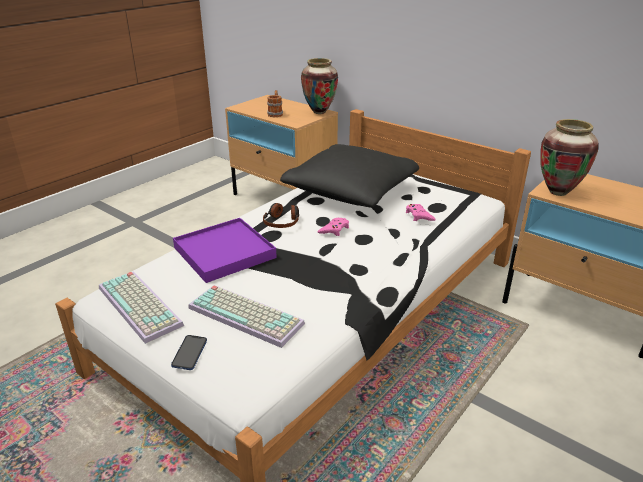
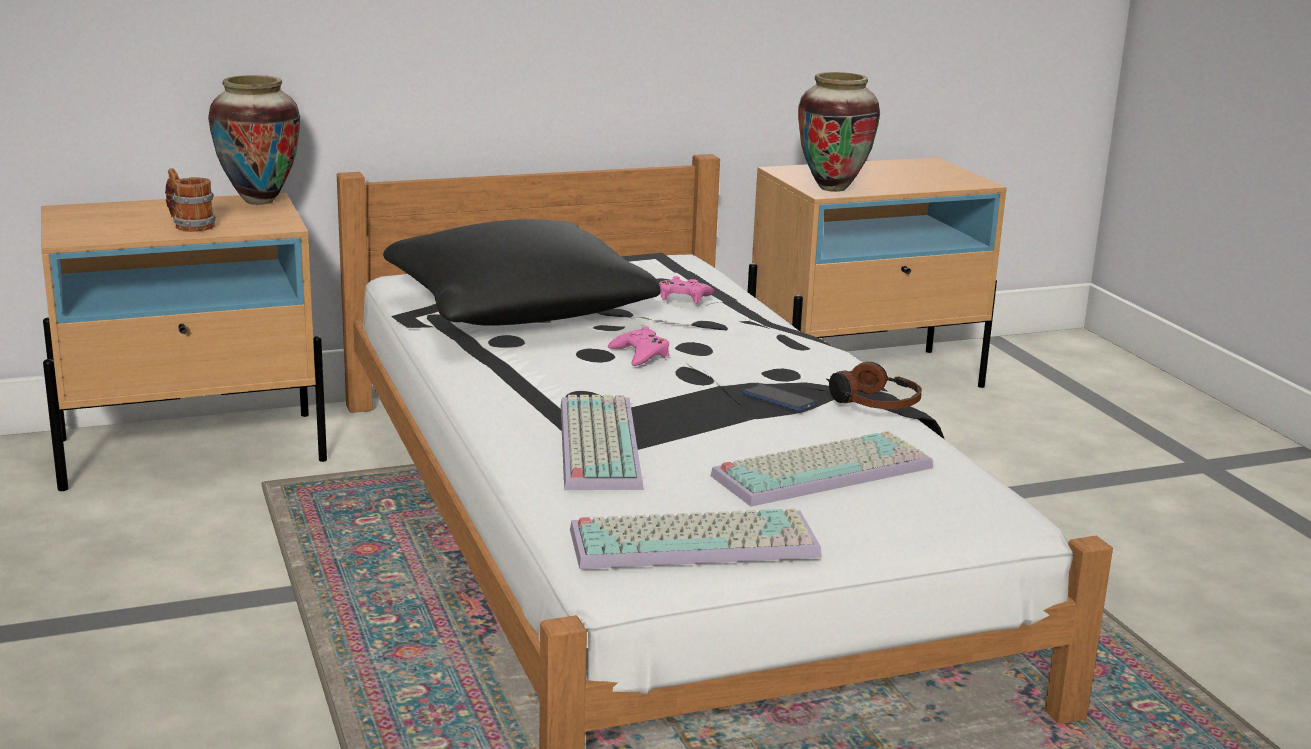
camera: 60 degrees left, 10 degrees down
(189, 353) = (884, 530): phone -> phone (778, 399)
(224, 252) = (595, 444): purple tray -> keyboard
(282, 222) = (548, 380): headphones -> headphones (872, 402)

